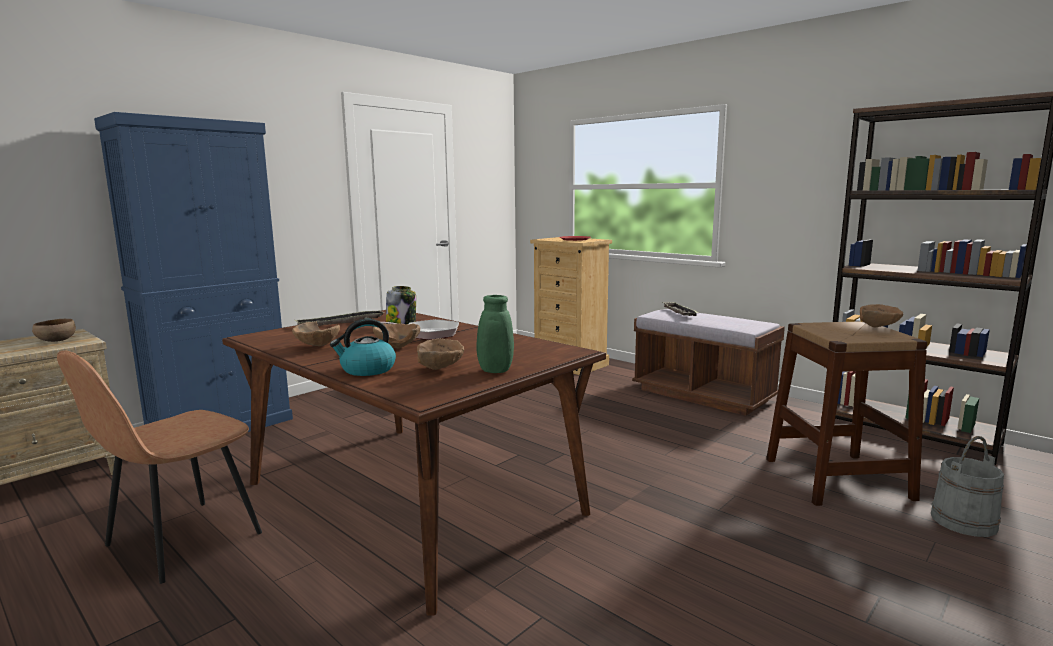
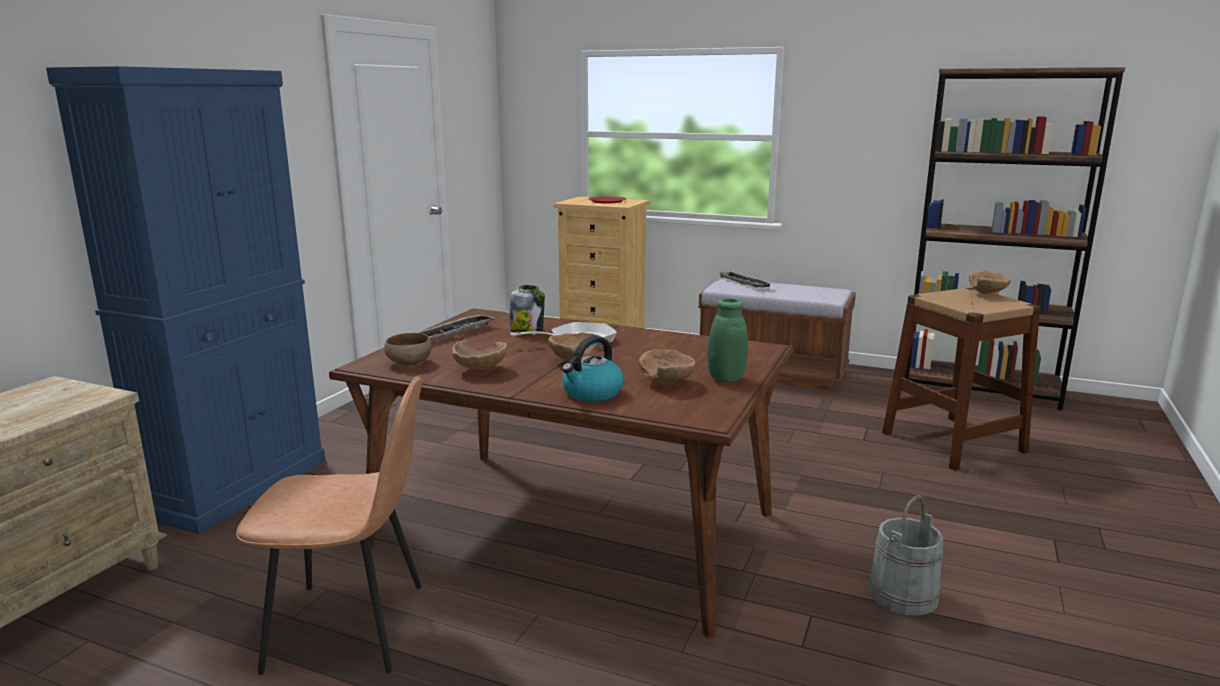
camera: 20 degrees left, 5 degrees up
(56, 341) = (55, 399): brown bowl -> brown bowl (409, 363)
(180, 541) = (351, 627): brown chair -> brown chair turned 105 degrees counterclockwise
(963, 521) = (1070, 465): grey bucket -> grey bucket (902, 594)

